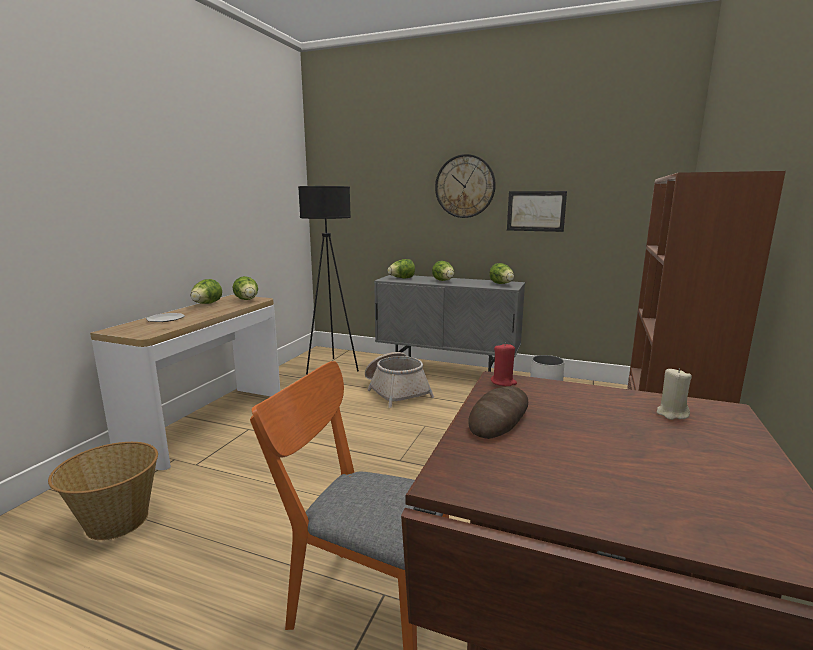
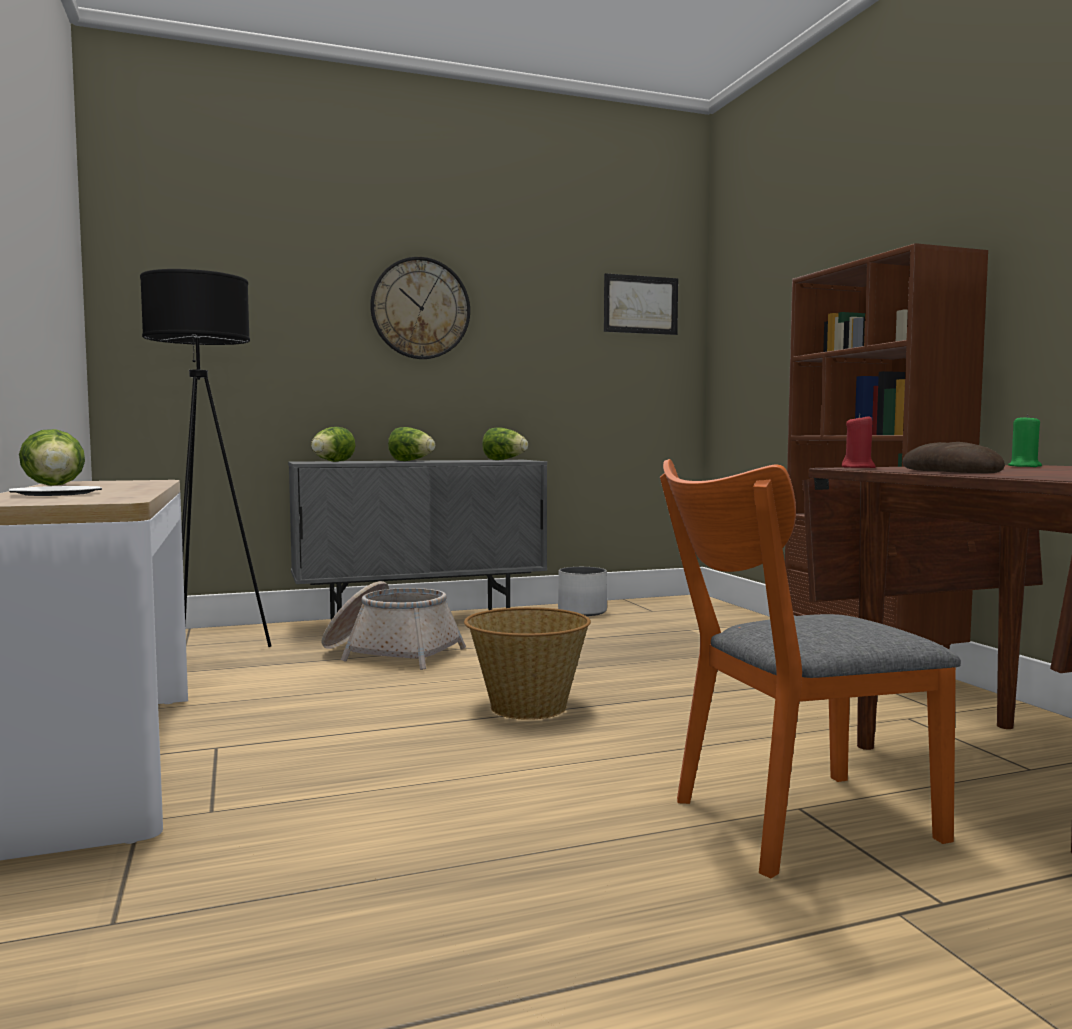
camera: 40 degrees left, 10 degrees down
(116, 521) = (215, 922): basket -> basket (527, 707)
(247, 300) = (131, 481): lettuce -> none
(536, 211) = (530, 351): picture -> picture (640, 304)
(672, 414) = (1025, 466): beige candle -> green candle

